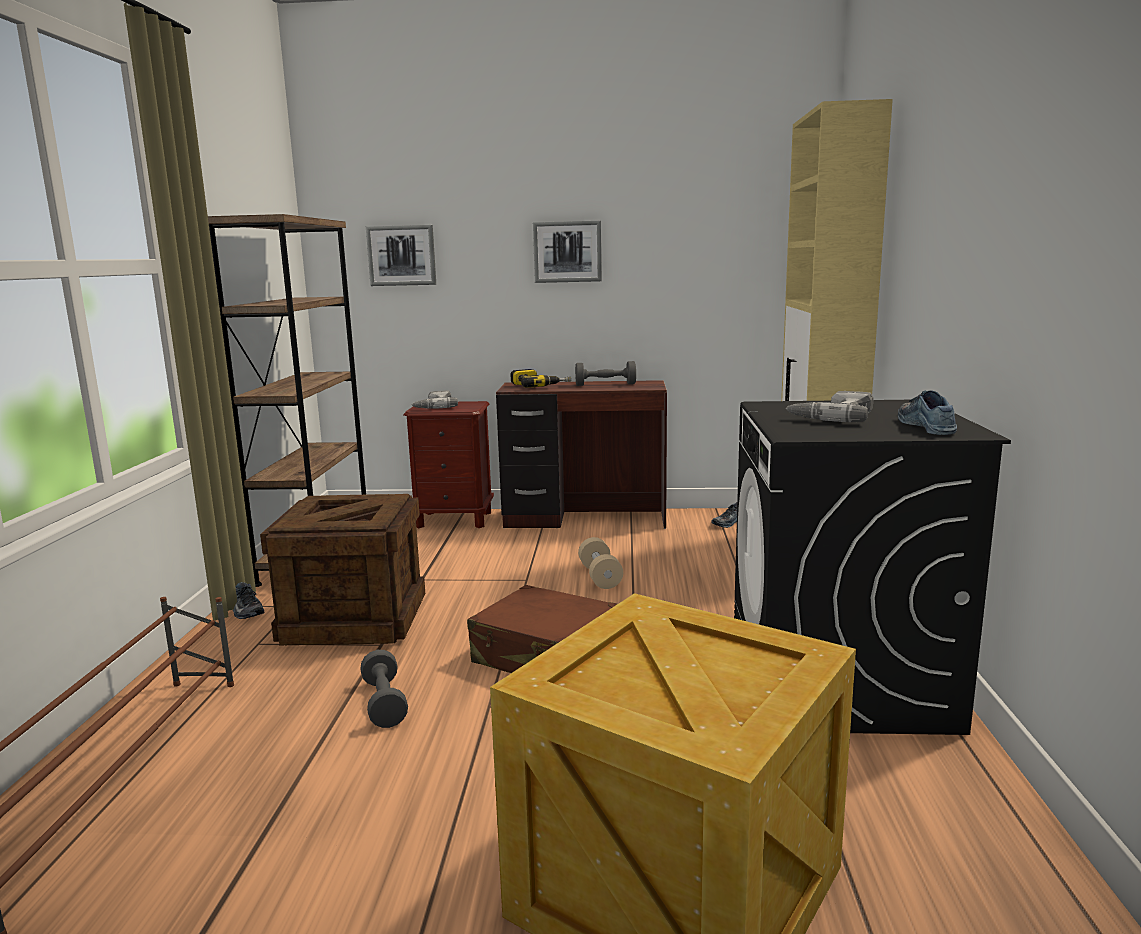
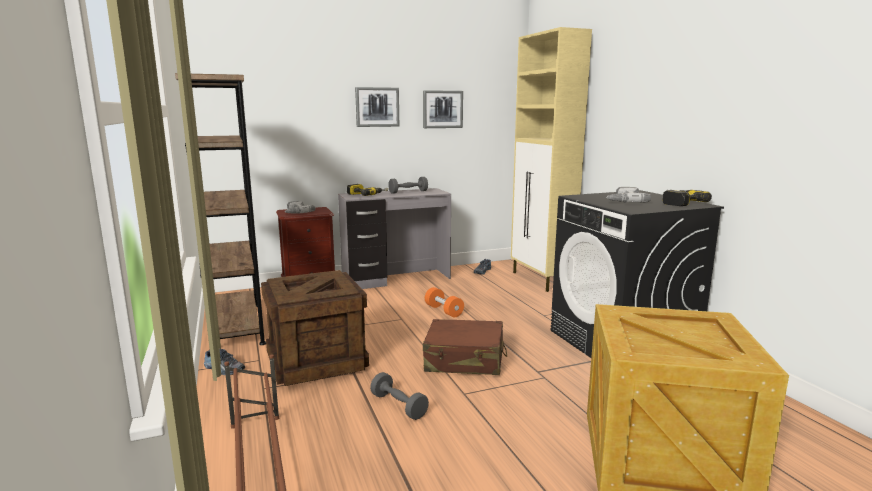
camera: 25 degrees left, 0 degrees up
(401, 255) = (262, 106): picture -> picture (442, 109)
(585, 520) = (397, 279): brown desk -> grey desk
(600, 576) = (443, 311): beige dumbbell -> orange dumbbell
(928, 426) = (677, 202): shoe -> power drill

